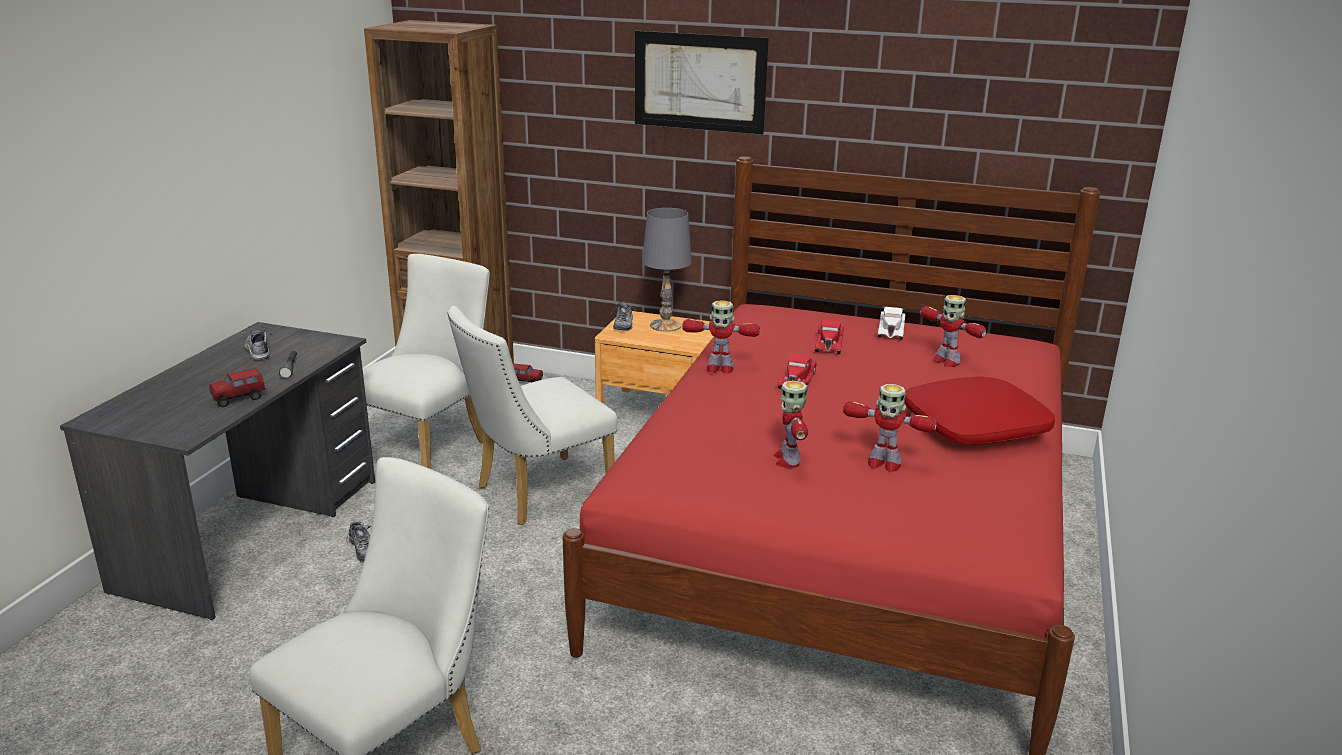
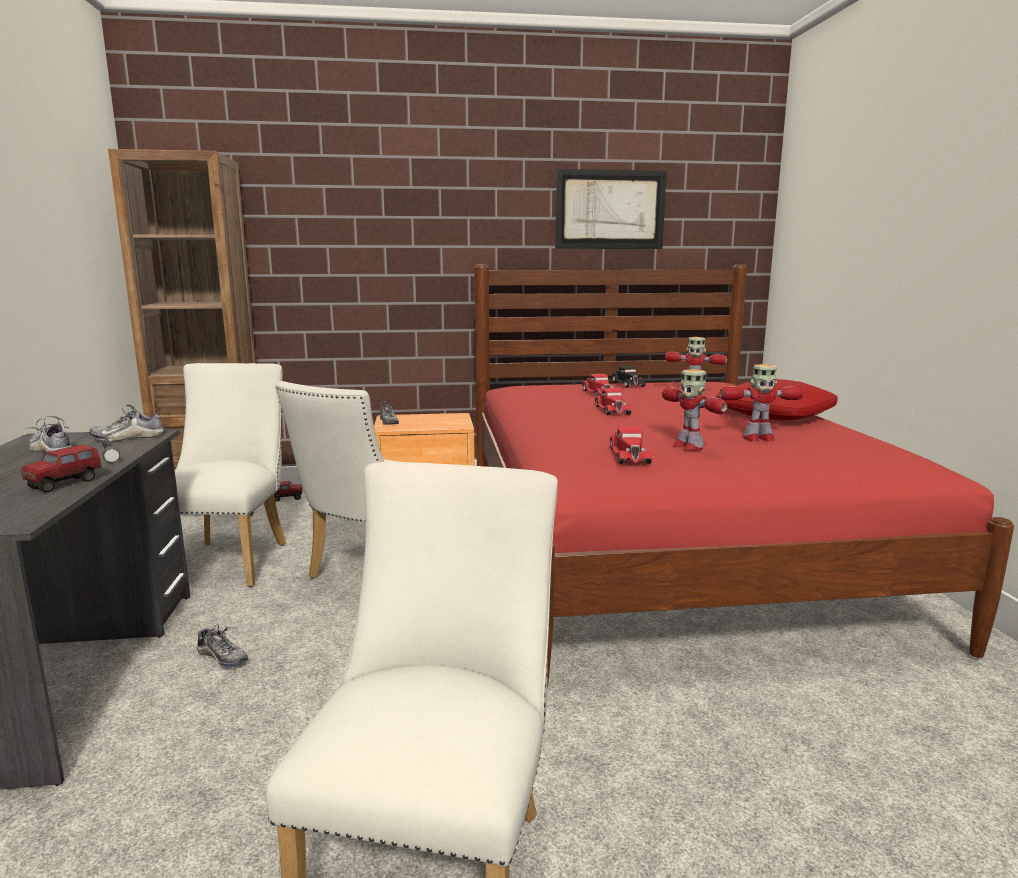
camera: 25 degrees left, 10 degrees down
(320, 343) = (128, 437): none -> shoe
(665, 325) = (424, 418): grey table lamp -> none
(699, 82) = (434, 206): picture -> picture (610, 210)
(712, 458) = (629, 455): none -> red toy car
(719, 368) = (541, 412): toy robot -> none
(891, 329) = (627, 384): white toy car -> black toy car

